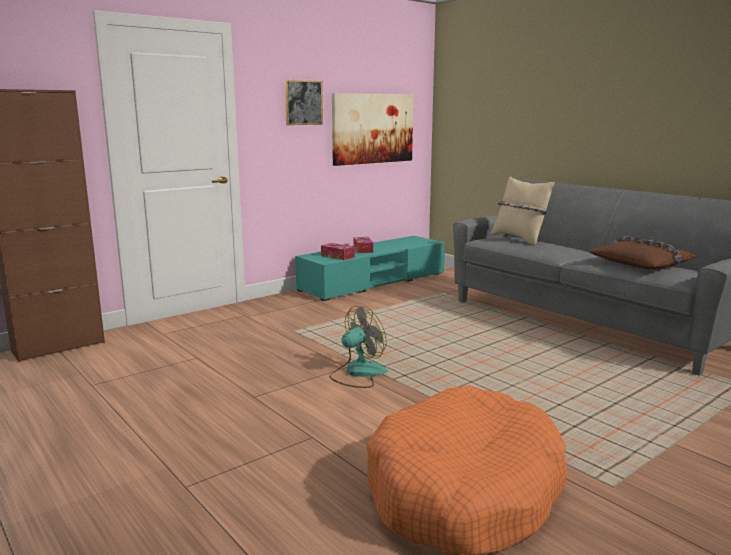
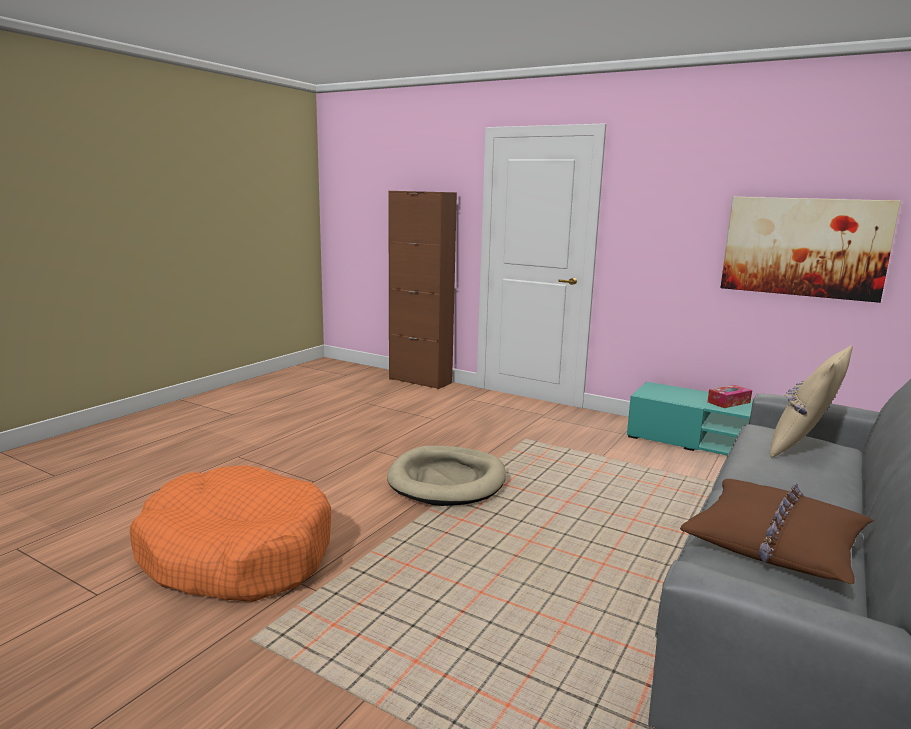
camera: 70 degrees right, 0 degrees up
(303, 102) = (687, 207): picture -> none
(337, 256) = (675, 396): tissue box -> none
(358, 373) = (447, 480): fan -> beige dog bed

